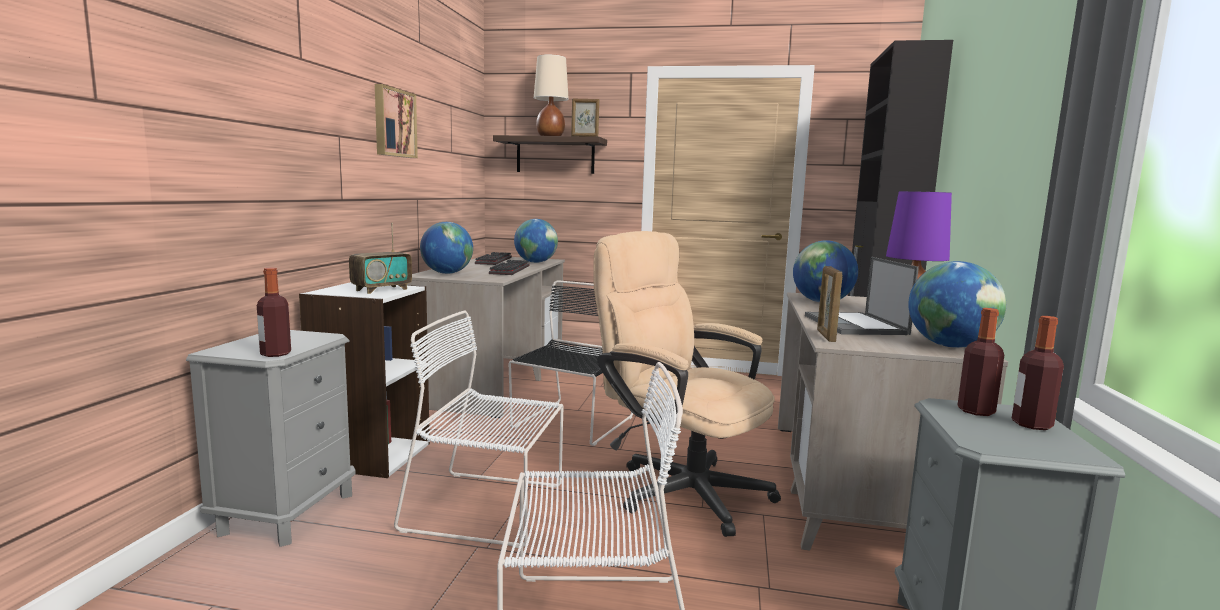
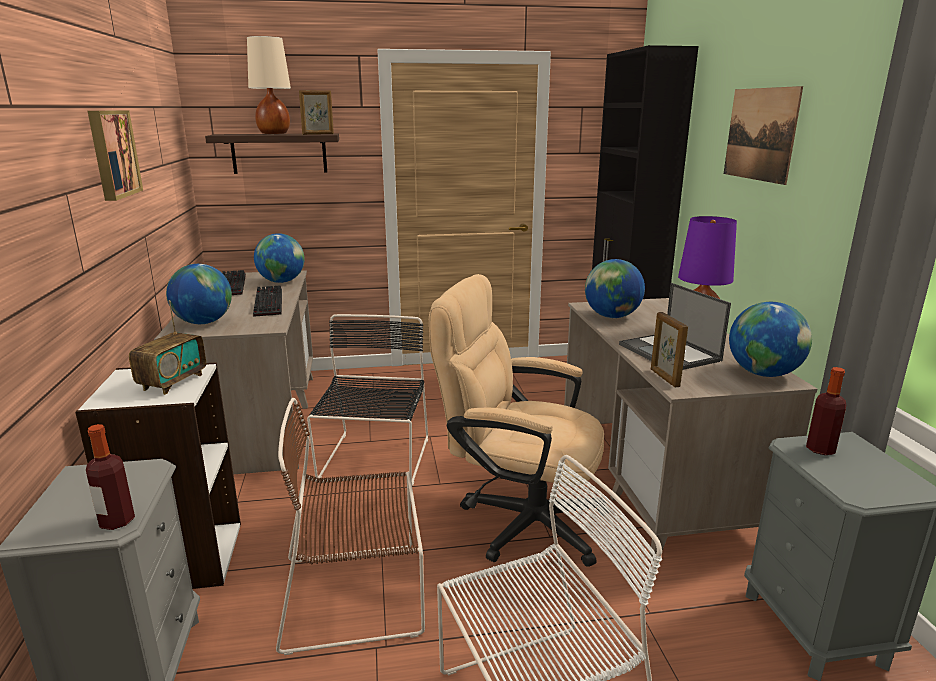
camera: 20 degrees left, 10 degrees up
(489, 507) = (358, 594): white chair -> brown chair
(996, 109) = (760, 134): none -> picture
(1031, 425) = (867, 458): bottle -> none

